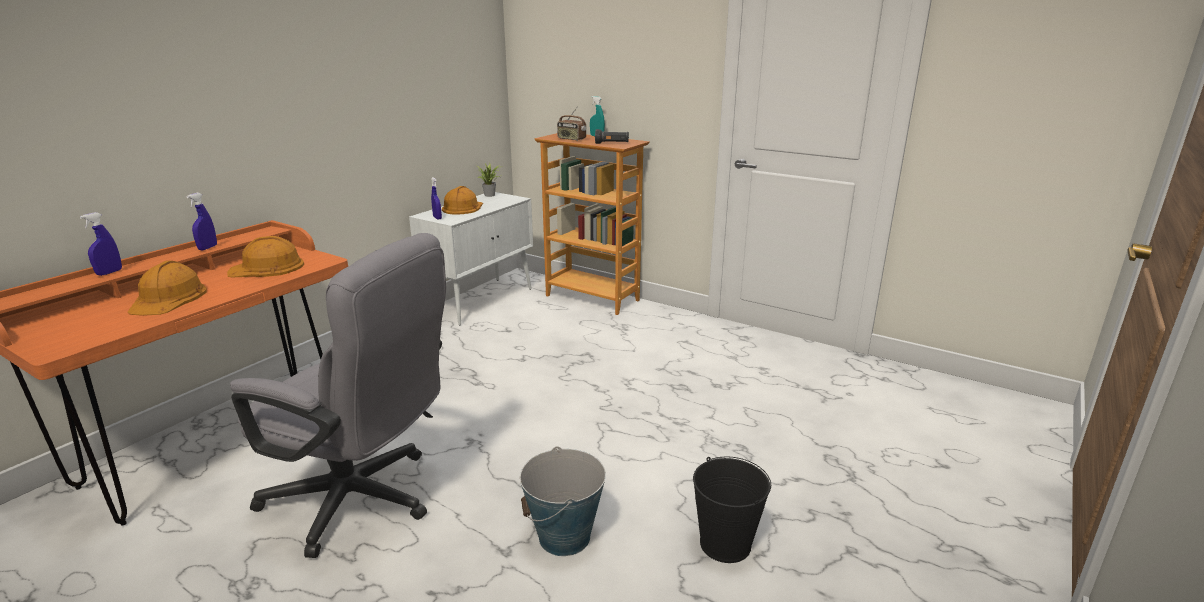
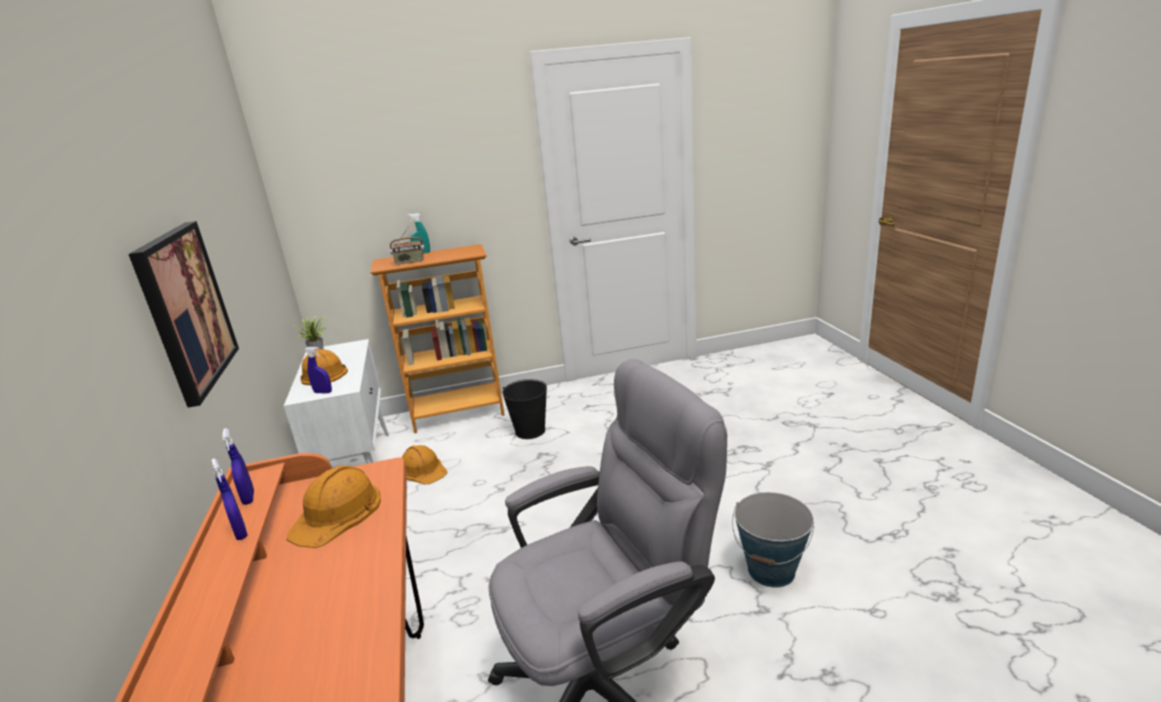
camera: 45 degrees left, 0 degrees up
(109, 272) = (187, 637): blue spray bottle -> blue spray bottle (248, 498)
(169, 298) = (318, 609): orange hard hat -> orange hard hat (423, 469)
(292, 109) = (186, 309): none -> picture
(612, 143) = (460, 254): black flashlight -> none
(725, 544) = (837, 502): black bucket -> black bucket (530, 431)

